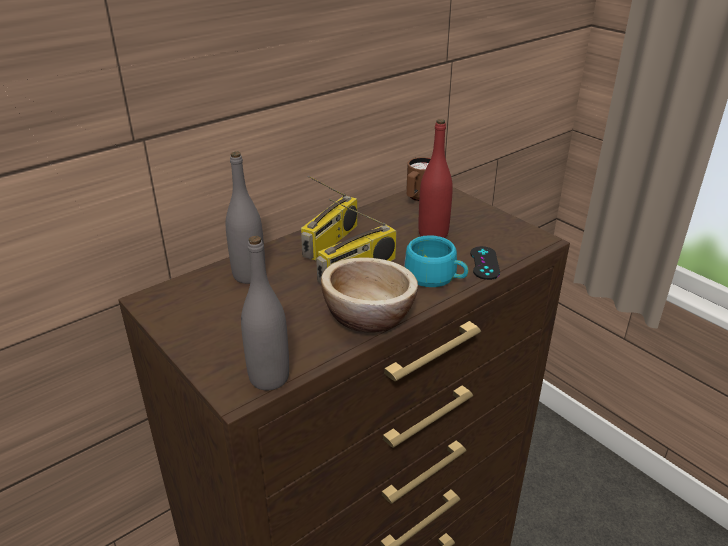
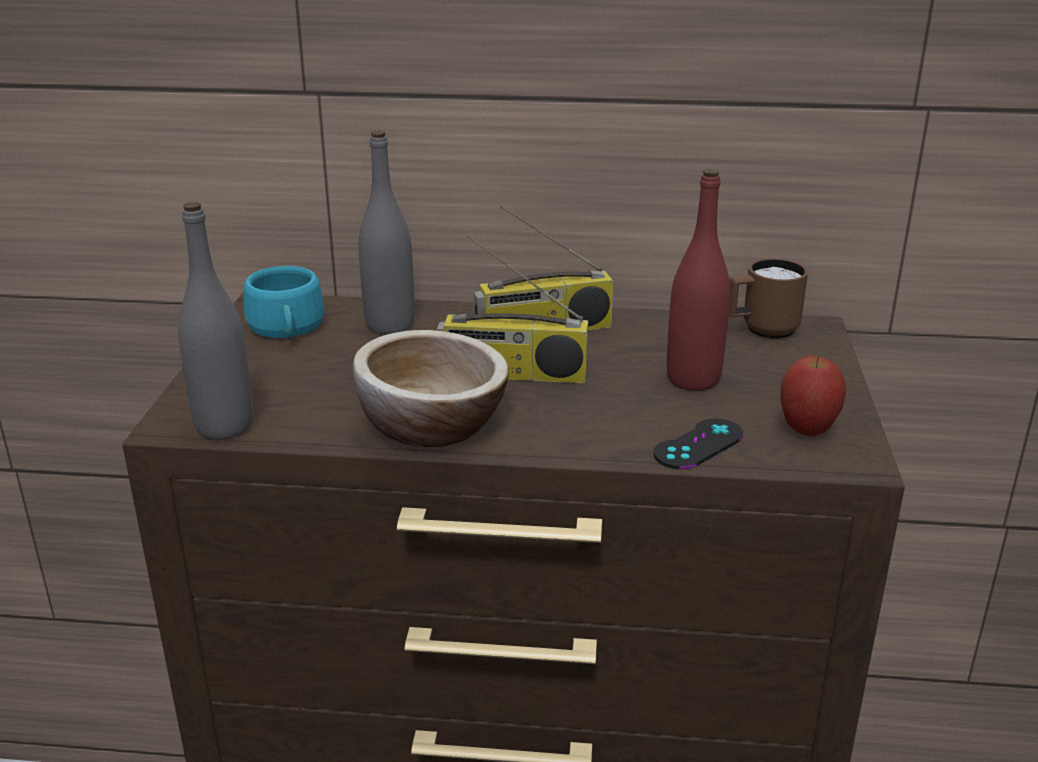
camera: 45 degrees right, 5 degrees down
(435, 277) = (594, 427): turquoise cup -> turquoise cup (287, 329)
(508, 236) = (807, 431): none -> apple

